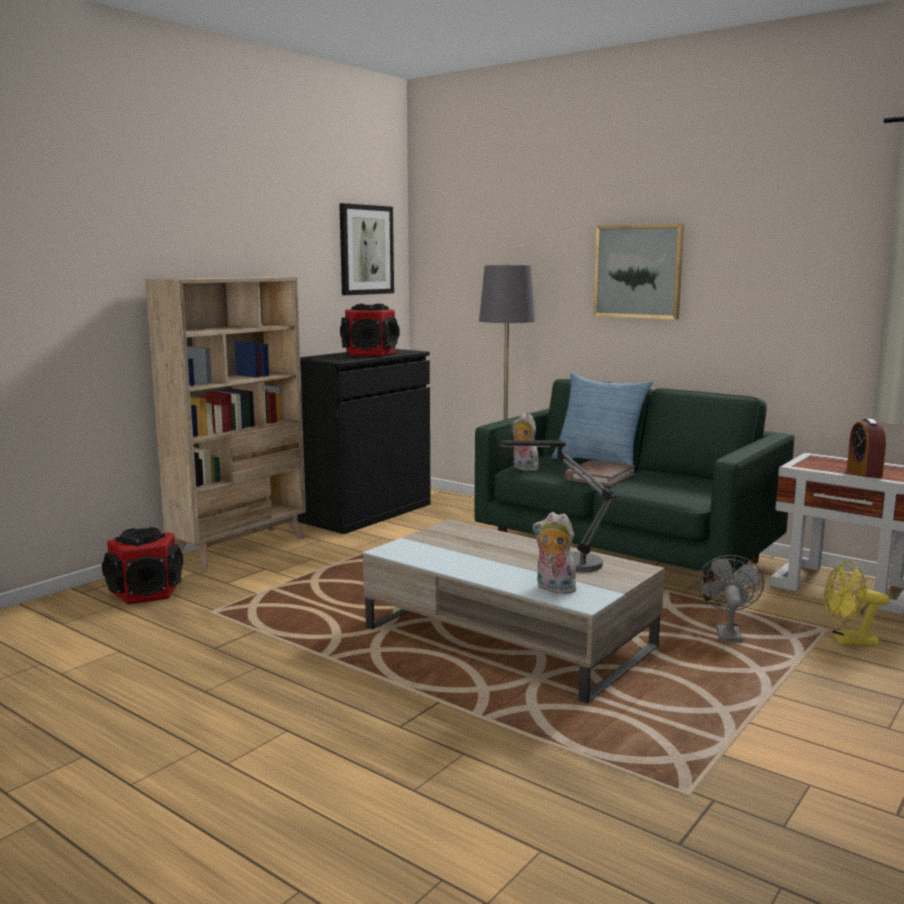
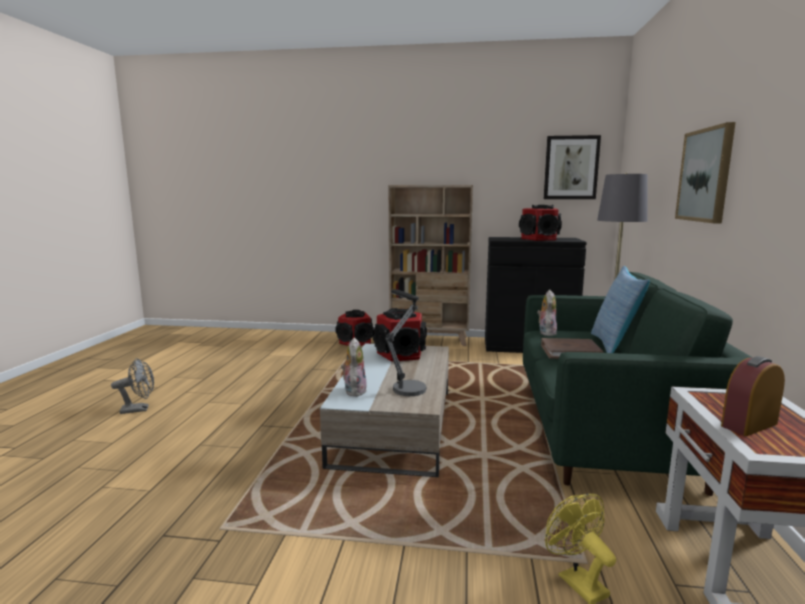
camera: 60 degrees right, 0 degrees up
(447, 544) = (401, 354): none -> speaker
(727, 633) = (504, 504): grey fan -> grey fan (139, 409)

